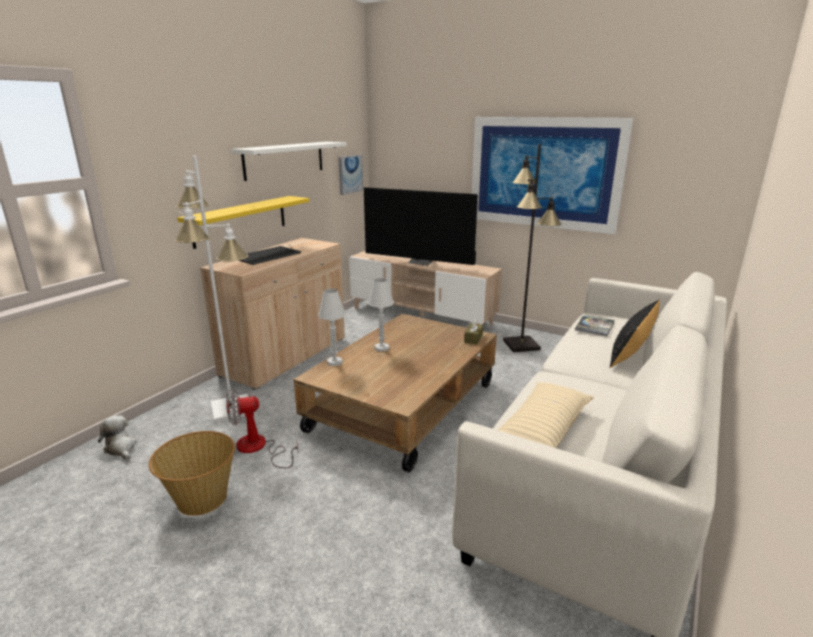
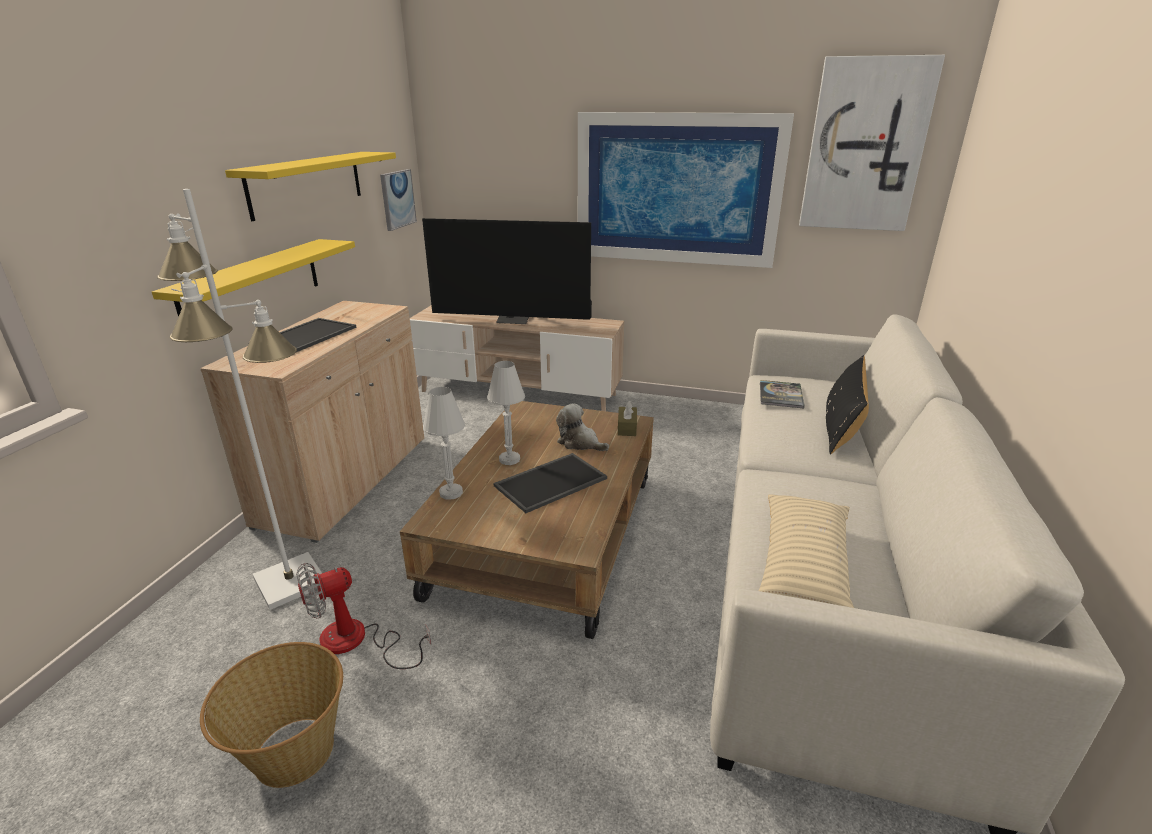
camera: 15 degrees left, 5 degrees up
(120, 448) = (119, 687): plush toy -> plush toy (580, 443)
(284, 160) = (307, 183): white shelf -> yellow shelf
(403, 364) = (550, 481): none -> tray
(521, 345) = (662, 419): black floor lamp -> none
(690, 143) = (865, 146): none -> picture

